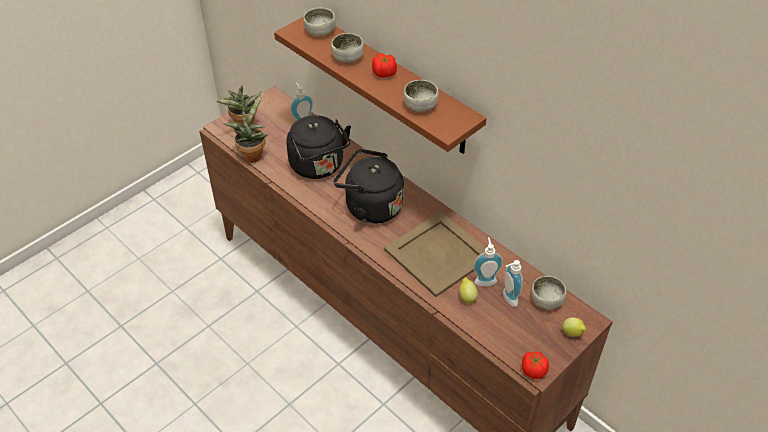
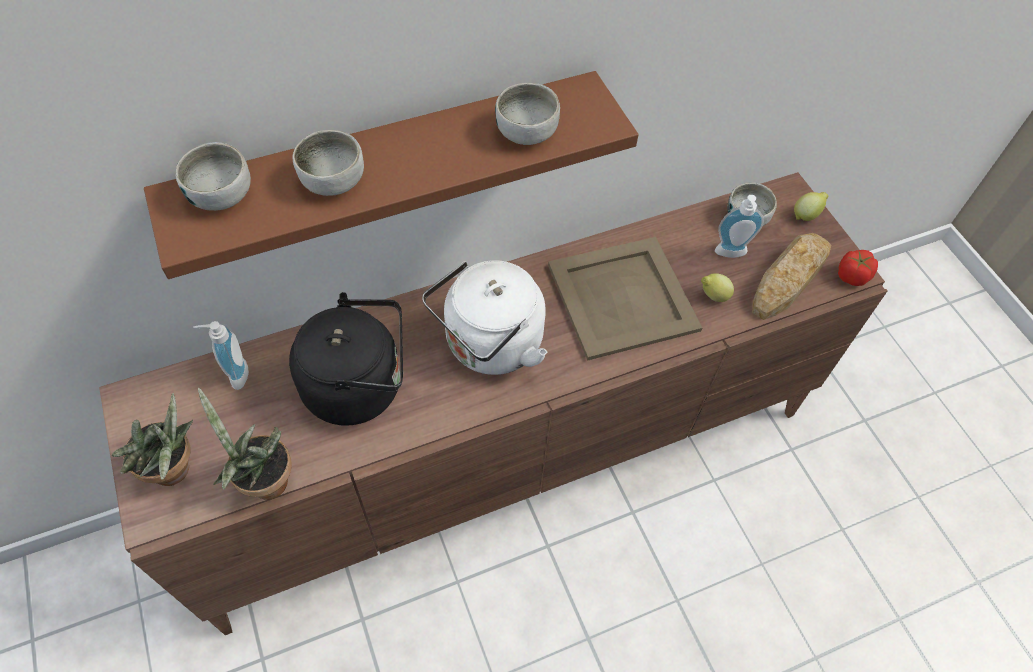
camera: 70 degrees left, 10 degrees up
(370, 206) = (489, 346): black kettle -> white kettle
(384, 73) = (413, 147): tomato -> none
(485, 280) = (690, 265): soap dispenser -> none
(506, 334) = (788, 279): none -> bread

